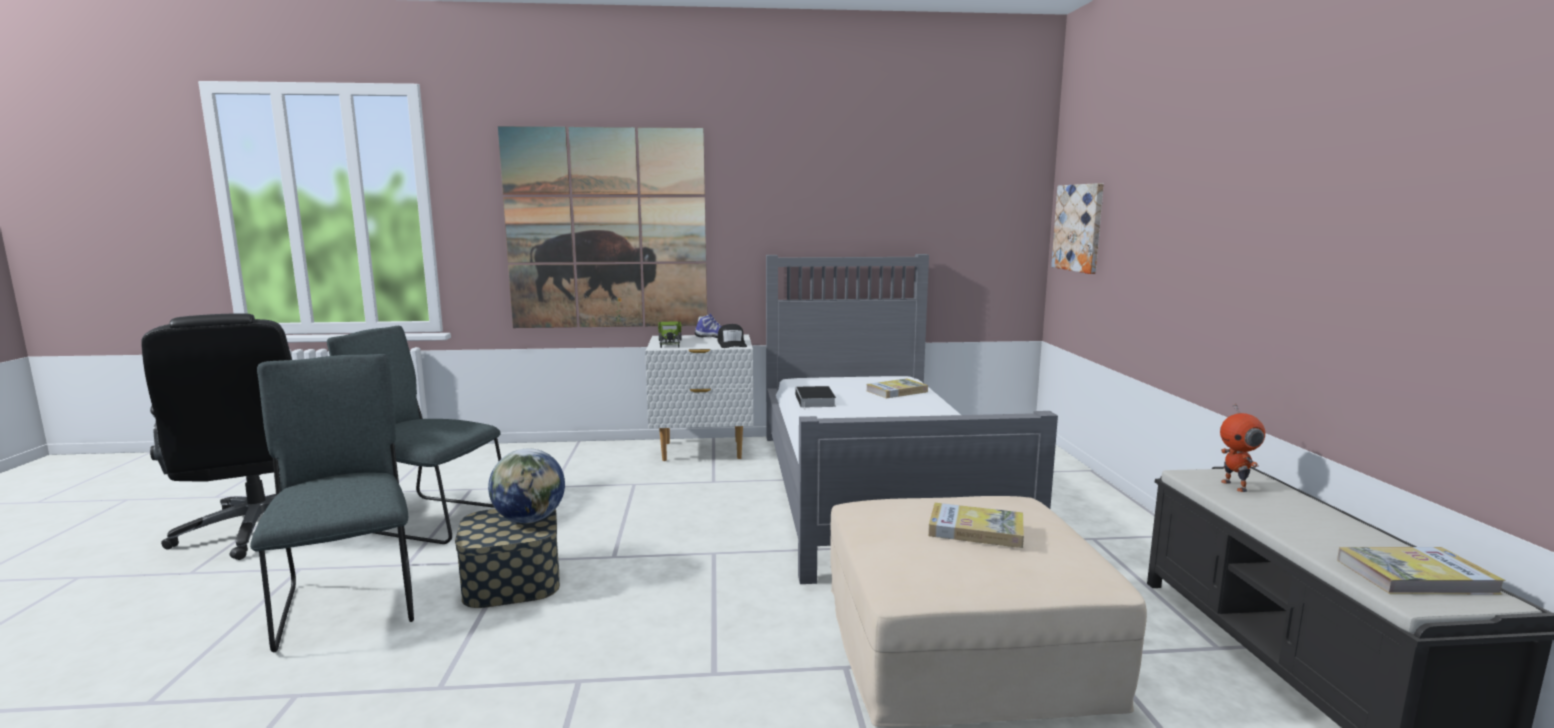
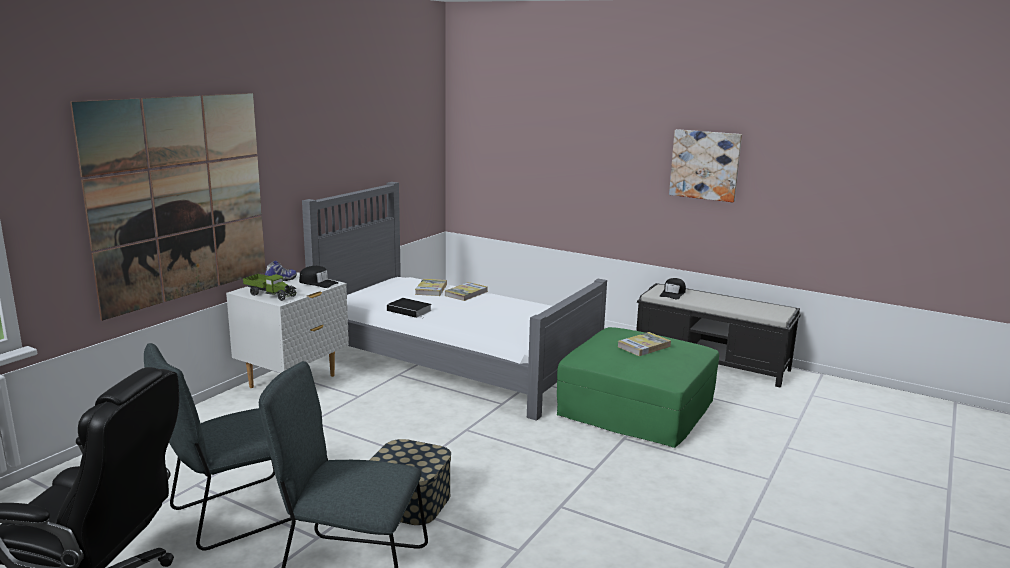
camera: 55 degrees left, 5 degrees up
(530, 519) = (412, 450): globe -> none
(962, 645) = (635, 408): beige ottoman -> green ottoman
(1079, 227) = (483, 154): picture -> picture (705, 165)
(1235, 486) = (673, 294): toy robot -> black cap
(1415, 576) = (765, 309): book -> book (466, 293)

